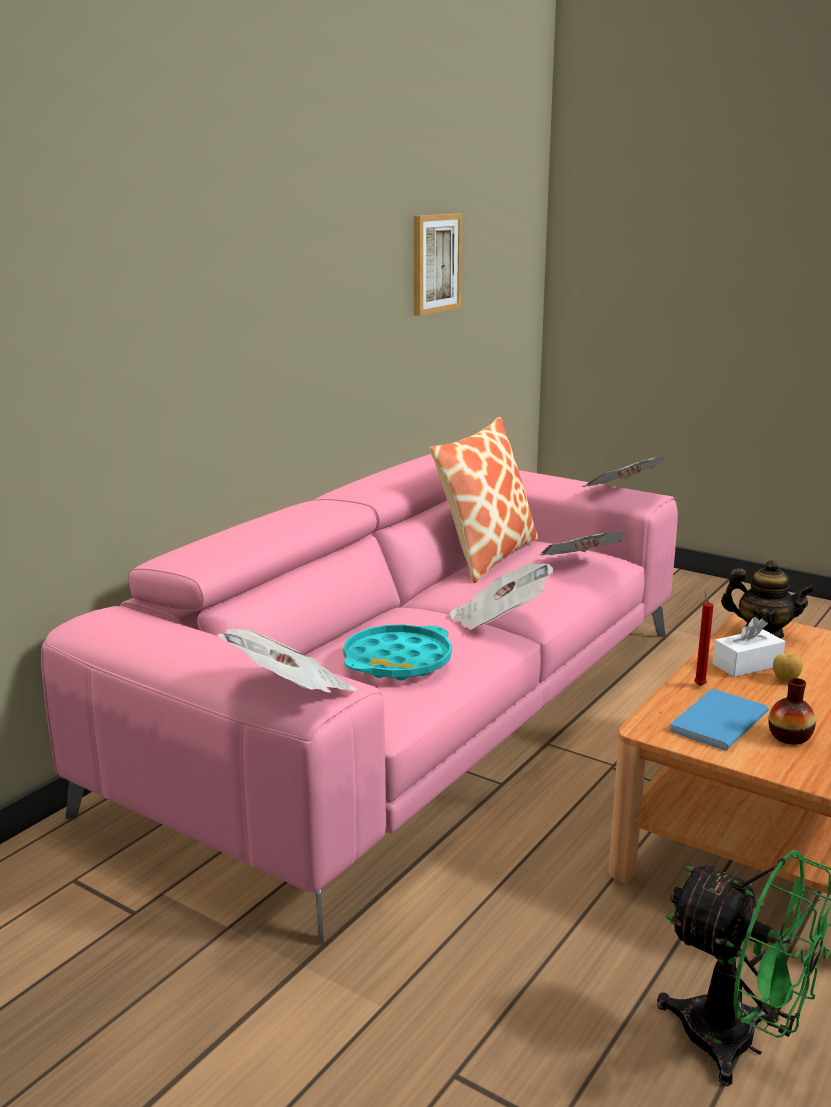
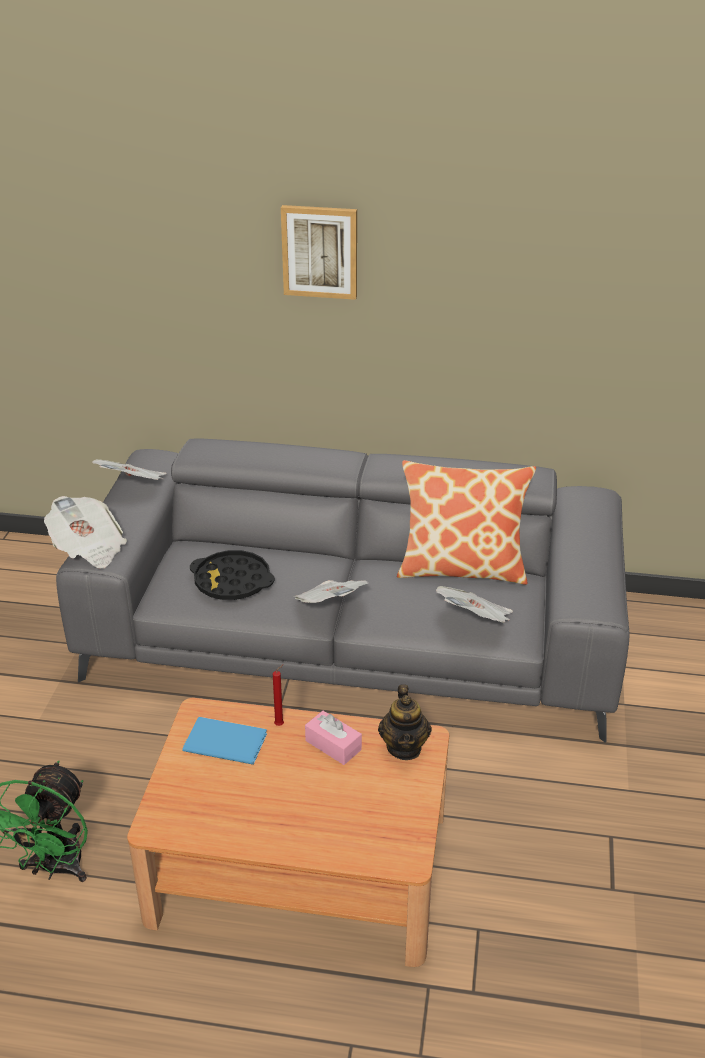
camera: 65 degrees right, 15 degrees up
(398, 661) = (232, 581): turquoise tray -> black tray
(414, 712) = (352, 636): pink sofa -> grey sofa
(435, 263) = (599, 303): picture -> picture (320, 251)
(622, 493) = (584, 592): newspaper -> newspaper (134, 485)
(747, 664) = (333, 745): white tissue box -> pink tissue box
(785, 680) = (317, 769): apple -> none
(789, 737) = (218, 780): vase -> none

